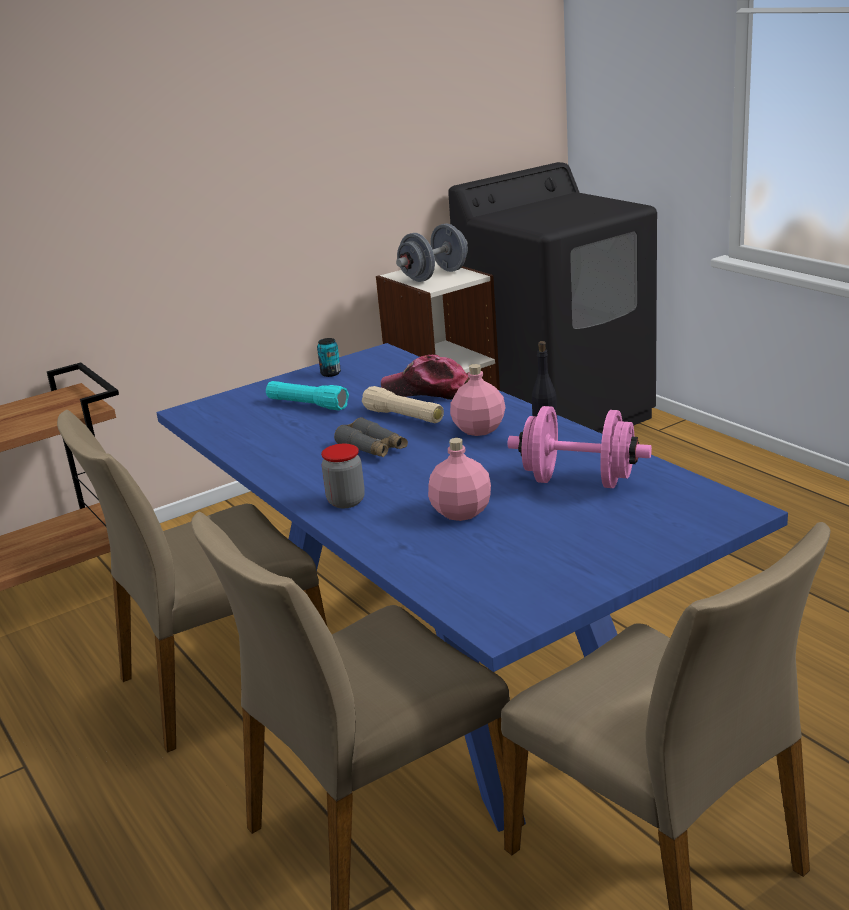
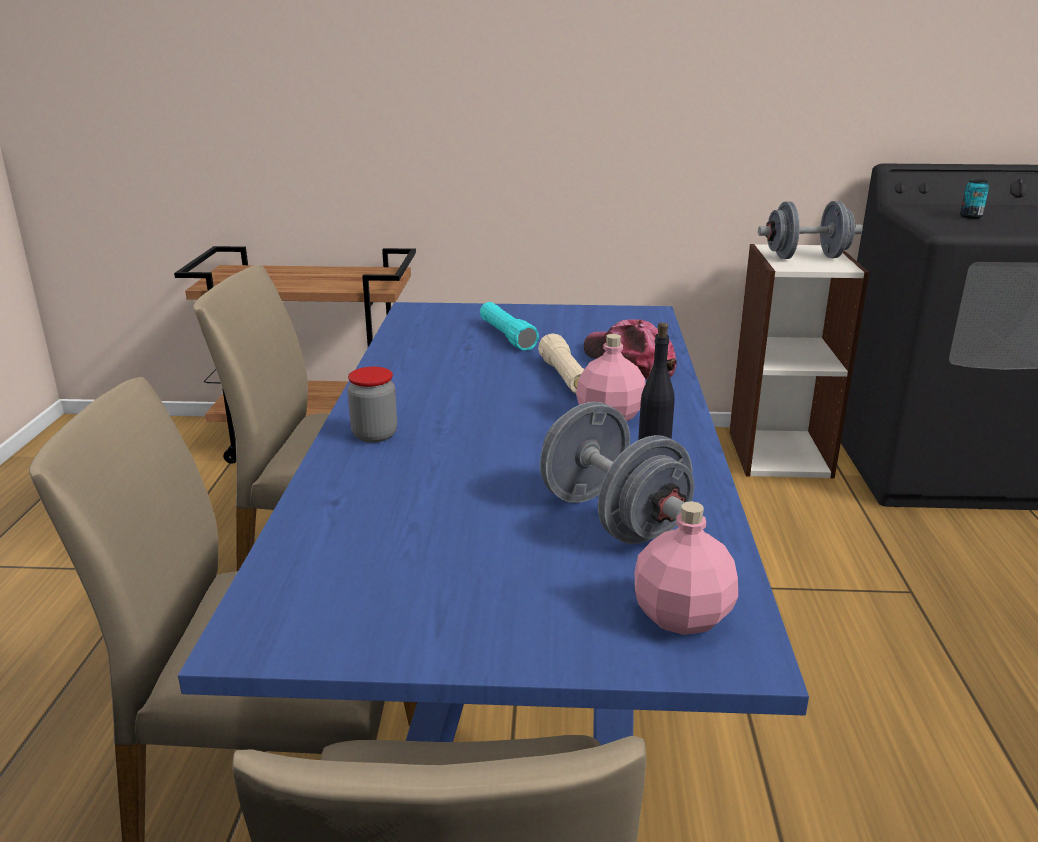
camera: 35 degrees right, 0 degrees up
(330, 373) = (574, 316): can -> can (970, 217)
(373, 448) = (486, 395): grey binoculars -> none
(461, 512) = (443, 494): pink bottle -> pink bottle (682, 618)
(579, 481) = (612, 517): pink dumbbell -> grey dumbbell

